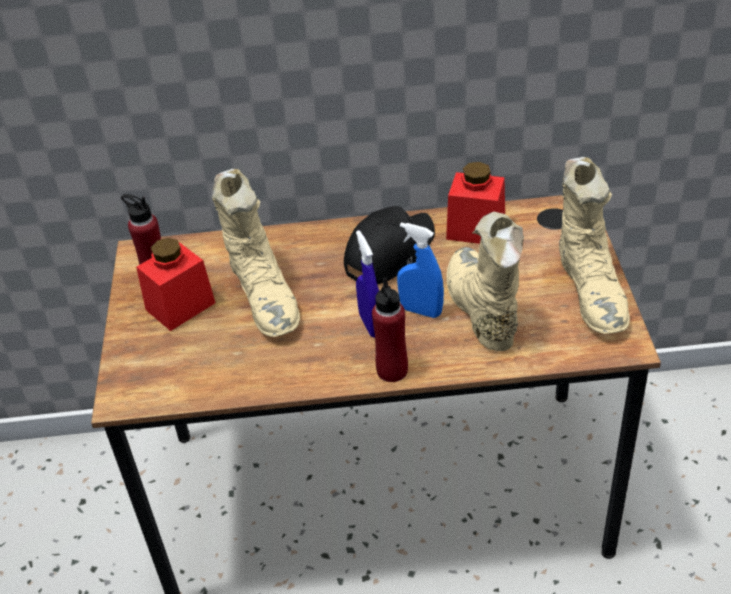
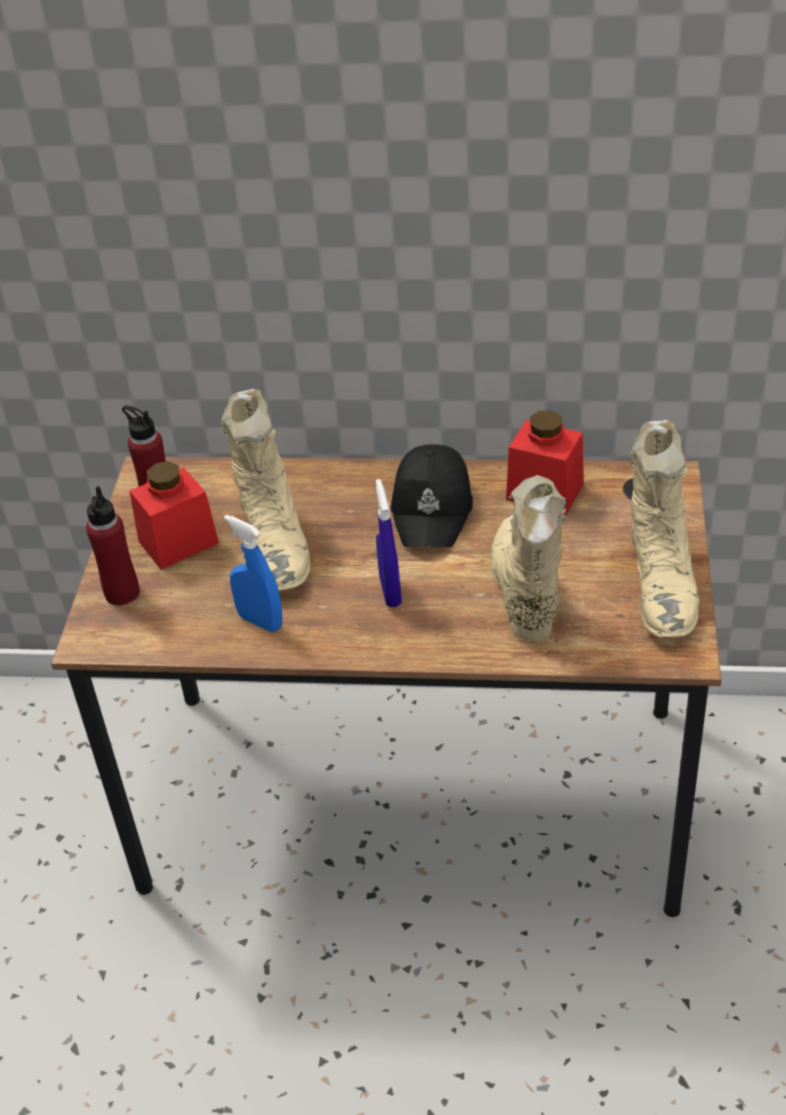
camera: 10 degrees right, 0 degrees up
(388, 253) = (433, 508): black cap -> black cap turned 135 degrees clockwise
(392, 370) = (400, 648): red bottle -> red bottle (122, 593)
(421, 311) = (453, 582): blue spray bottle -> blue spray bottle (260, 621)

